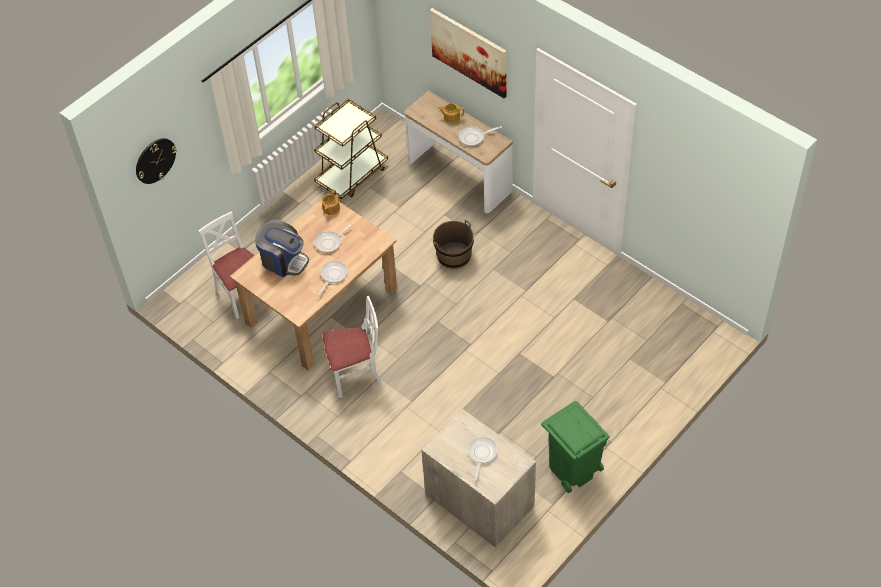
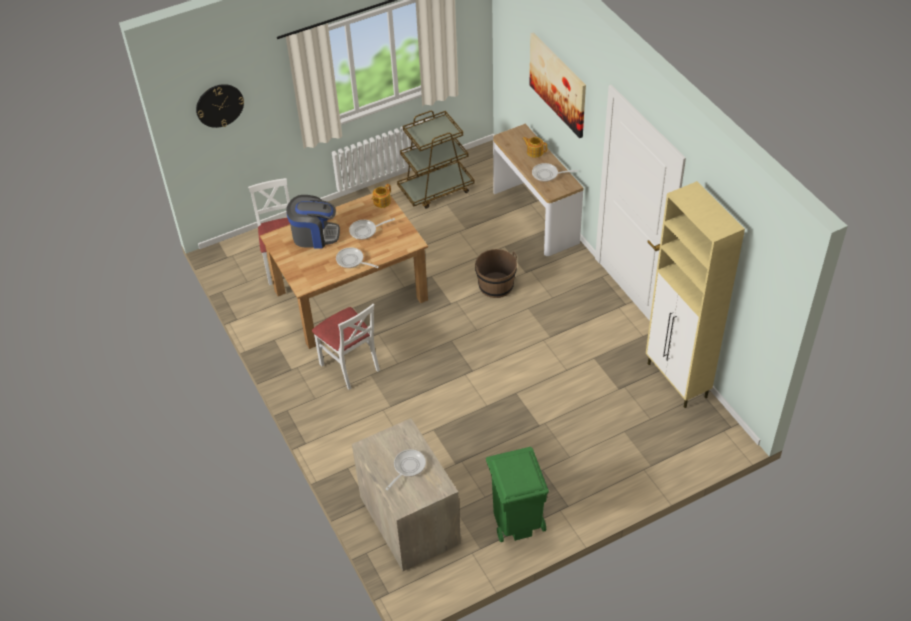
camera: 20 degrees right, 5 degrees down
(283, 260) = (314, 235): coffee machine -> coffee machine turned 45 degrees counterclockwise
(333, 276) = (352, 261): frying pan -> frying pan turned 105 degrees counterclockwise
(355, 375) = (350, 366): white chair -> white chair turned 45 degrees clockwise
(655, 298) = (677, 381): none -> beige cabinet

